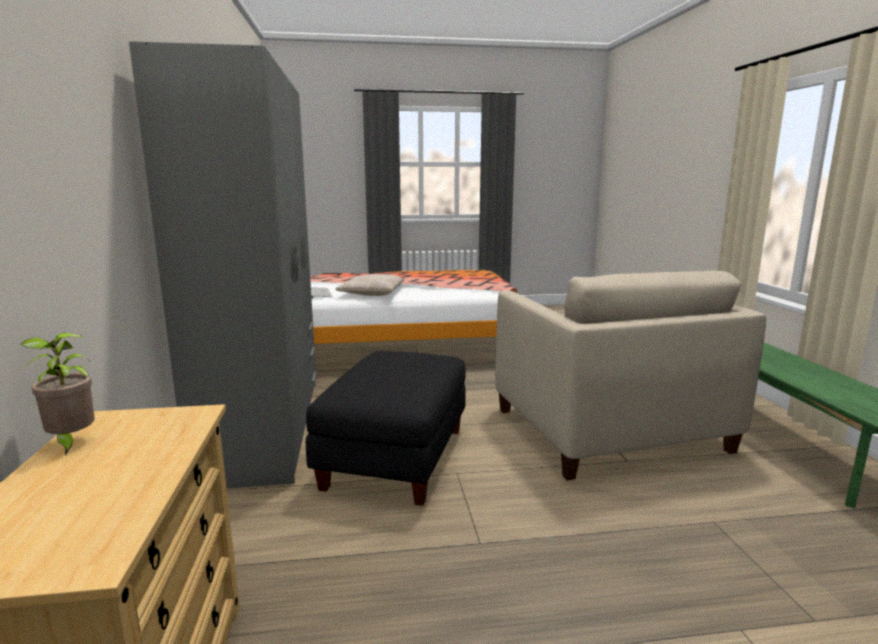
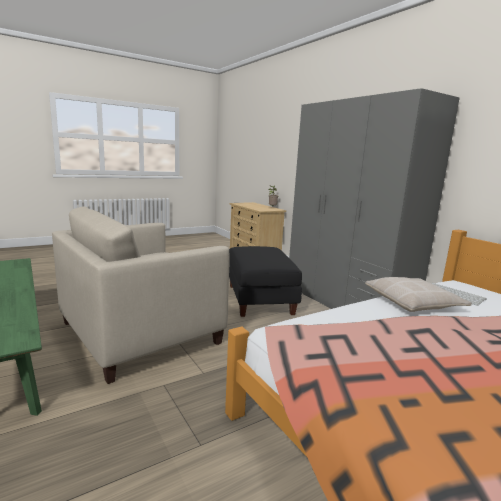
camera: 155 degrees right, 0 degrees up
(607, 429) = (141, 332): beige armchair -> beige armchair turned 90 degrees counterclockwise

